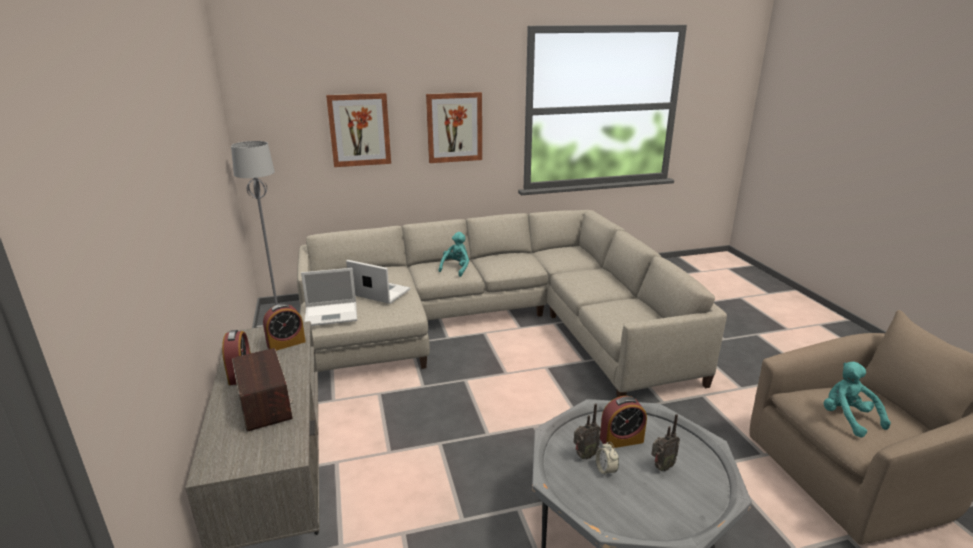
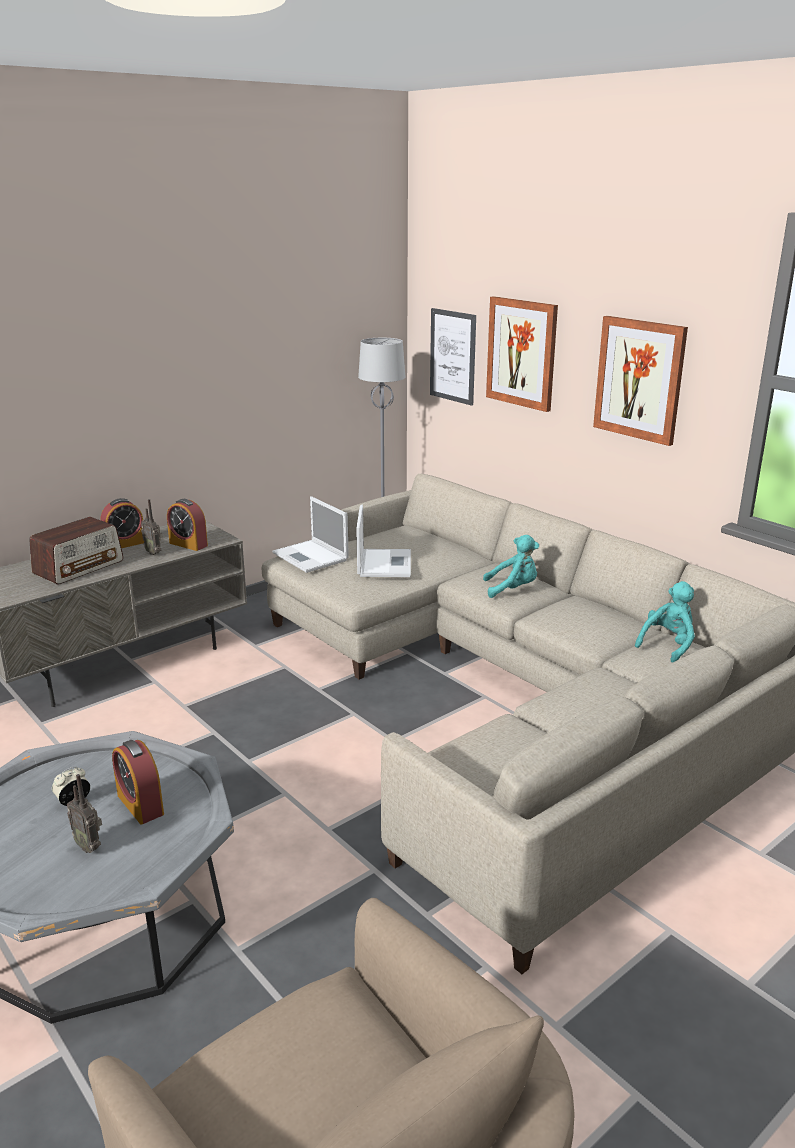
camera: 65 degrees right, 0 degrees up
(289, 146) = (452, 356): none -> picture
(584, 455) = (98, 780): radio -> radio (154, 553)
(847, 418) = (275, 1057): turquoise plush toy -> turquoise plush toy (668, 645)

